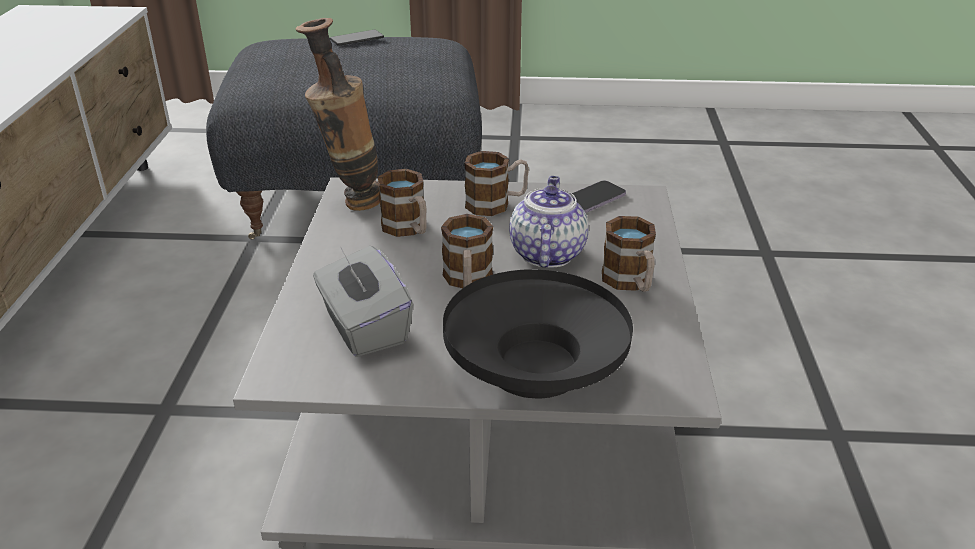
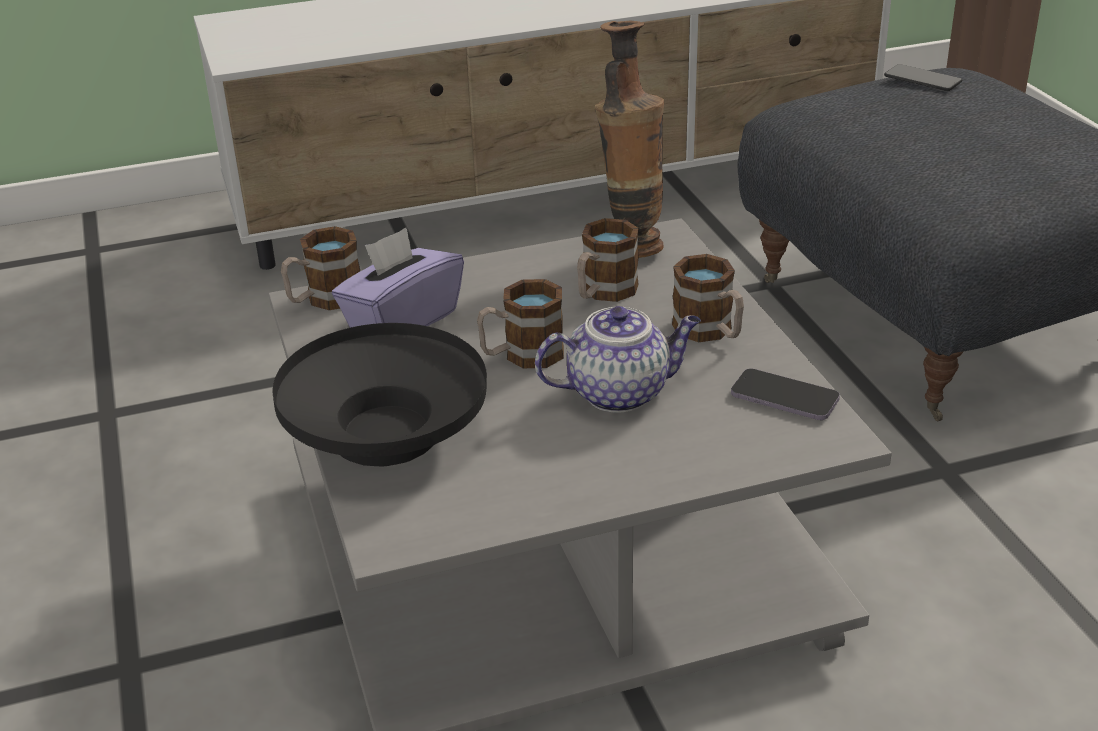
camera: 70 degrees right, 0 degrees up
(357, 39) = (1032, 111): phone -> phone (922, 79)
(364, 328) = (402, 320): grey tissue box -> purple tissue box
(630, 283) = (594, 466): mug -> mug (324, 300)

